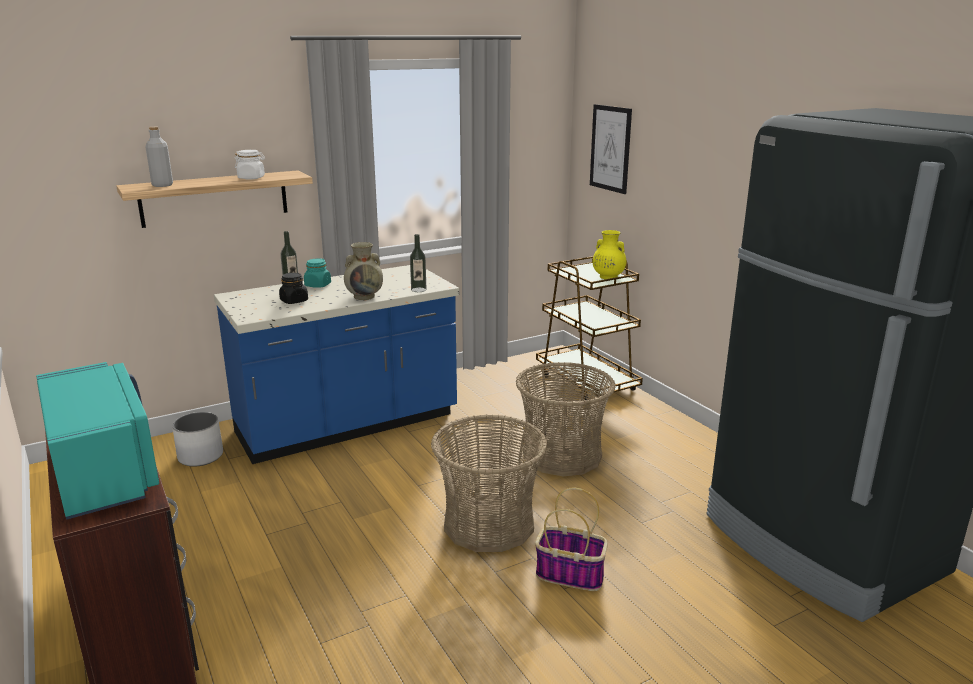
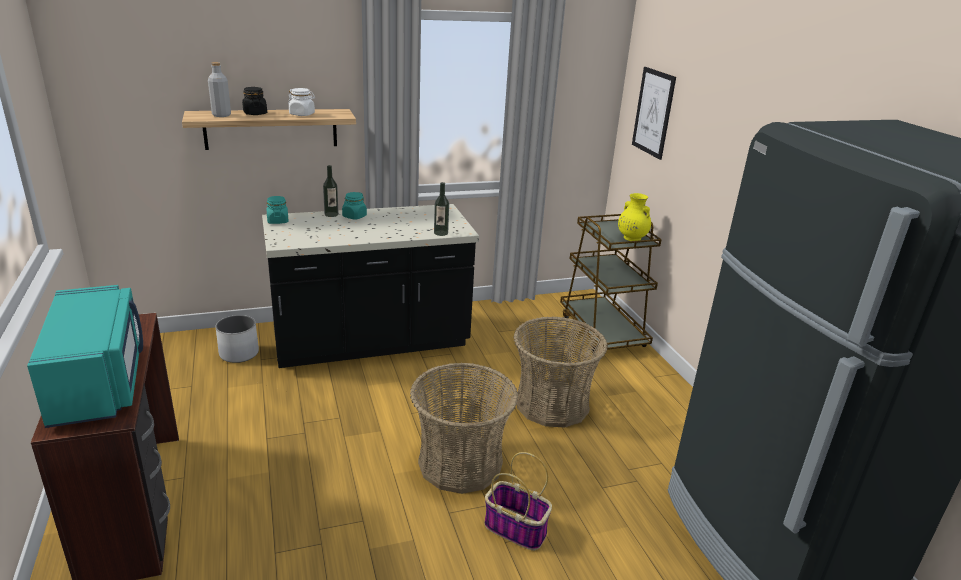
camera: 10 degrees right, 5 degrees up
(235, 298) = (278, 221): none -> turquoise jar
(294, 301) = (326, 231): black jar -> black jar (255, 113)
(348, 426) = (371, 344): blue counter -> black counter
(365, 296) = (389, 234): beige vase -> none

